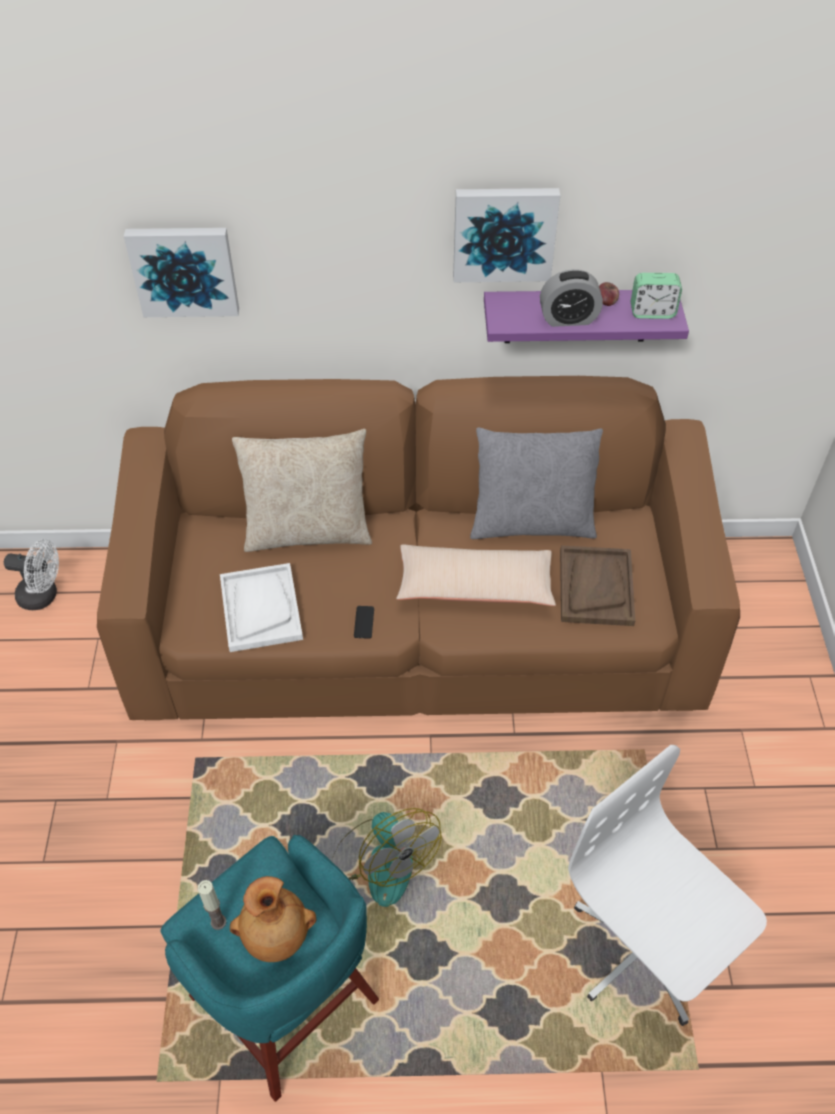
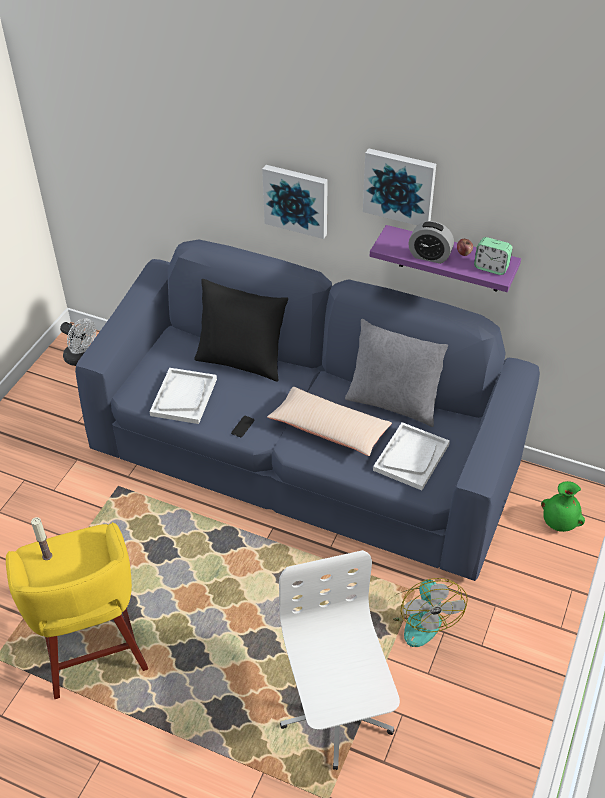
camera: 25 degrees right, 5 degrees down
(184, 270) = (198, 160): picture -> picture (296, 200)
(276, 936) = (74, 576): brown vase -> none
(288, 1003) = (93, 648): turquoise stool -> yellow stool
(308, 531) = (242, 360): beige pillow -> black pillow
(381, 861) = (197, 590): fan -> fan (419, 617)
(417, 630) = (303, 459): brown sofa -> blue sofa
(595, 587) = (411, 457): brown tray -> white tray
(751, 601) = (559, 523): none -> green vase

